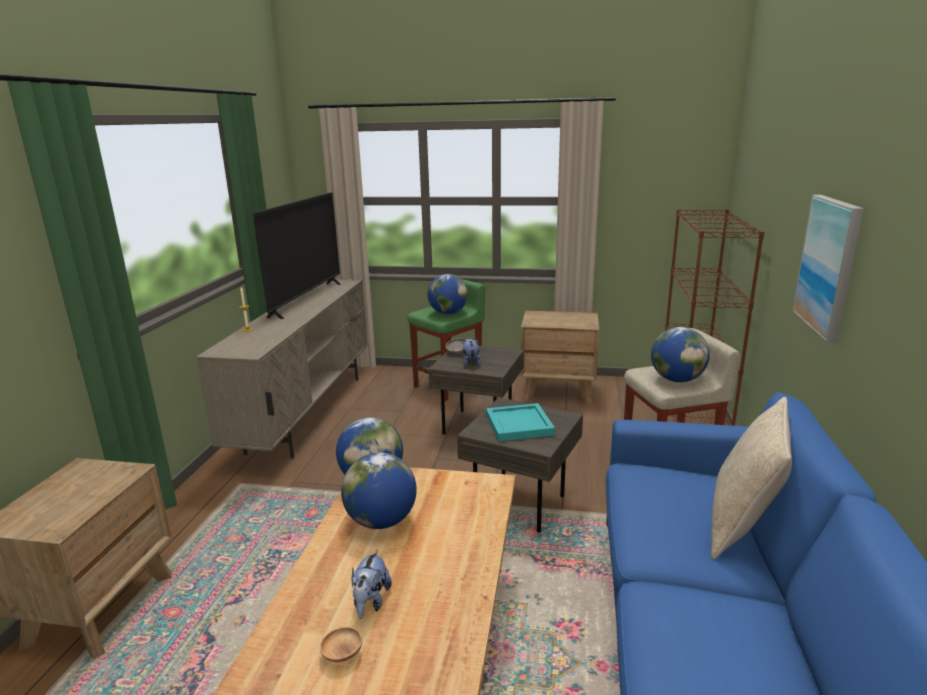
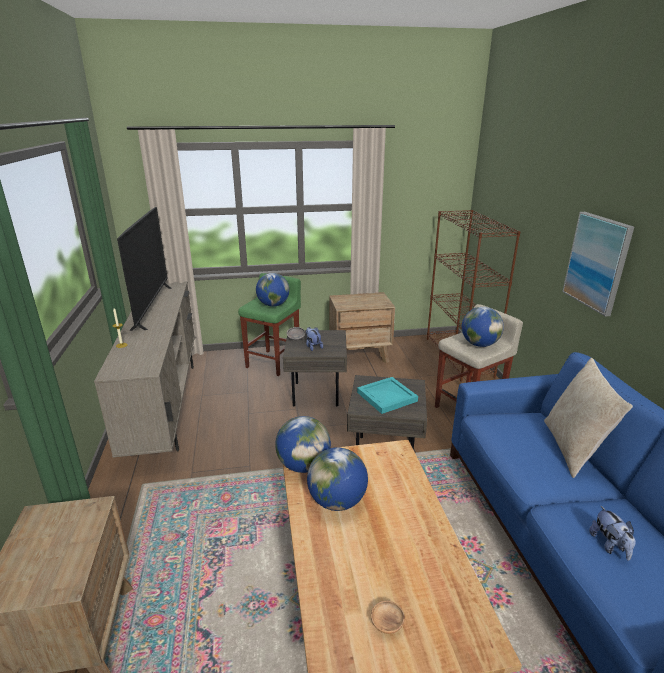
camera: 20 degrees left, 5 degrees up
(370, 602) = (377, 573): plush toy -> plush toy (609, 545)

